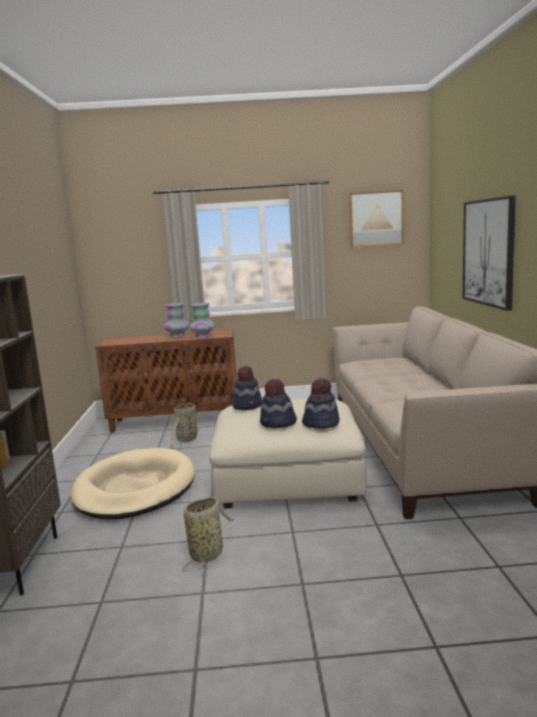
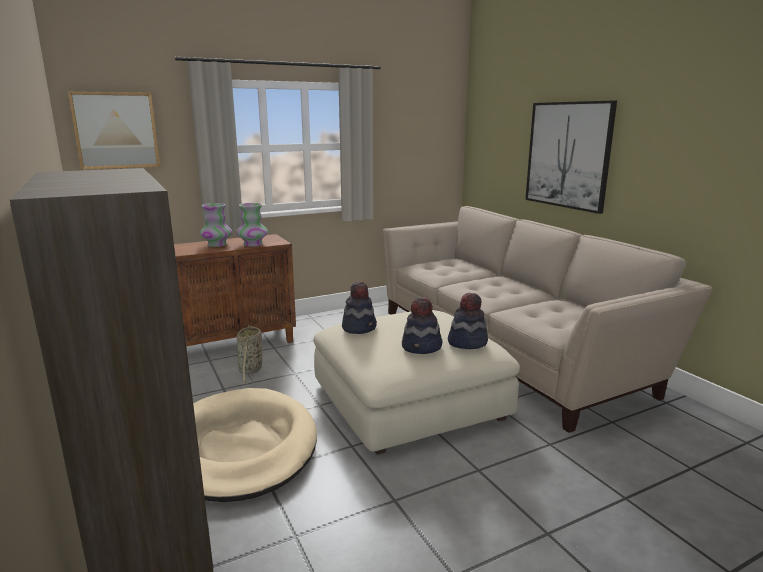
camera: 25 degrees left, 5 degrees up
(208, 553) = (412, 520): basket -> none
(376, 219) = (419, 113): picture -> picture (116, 130)

